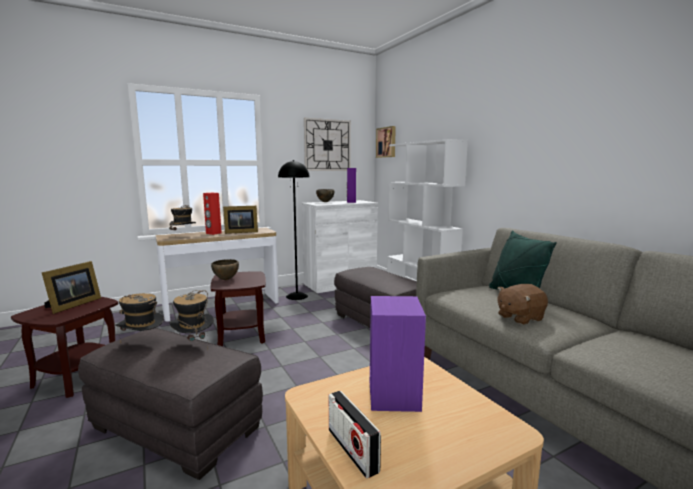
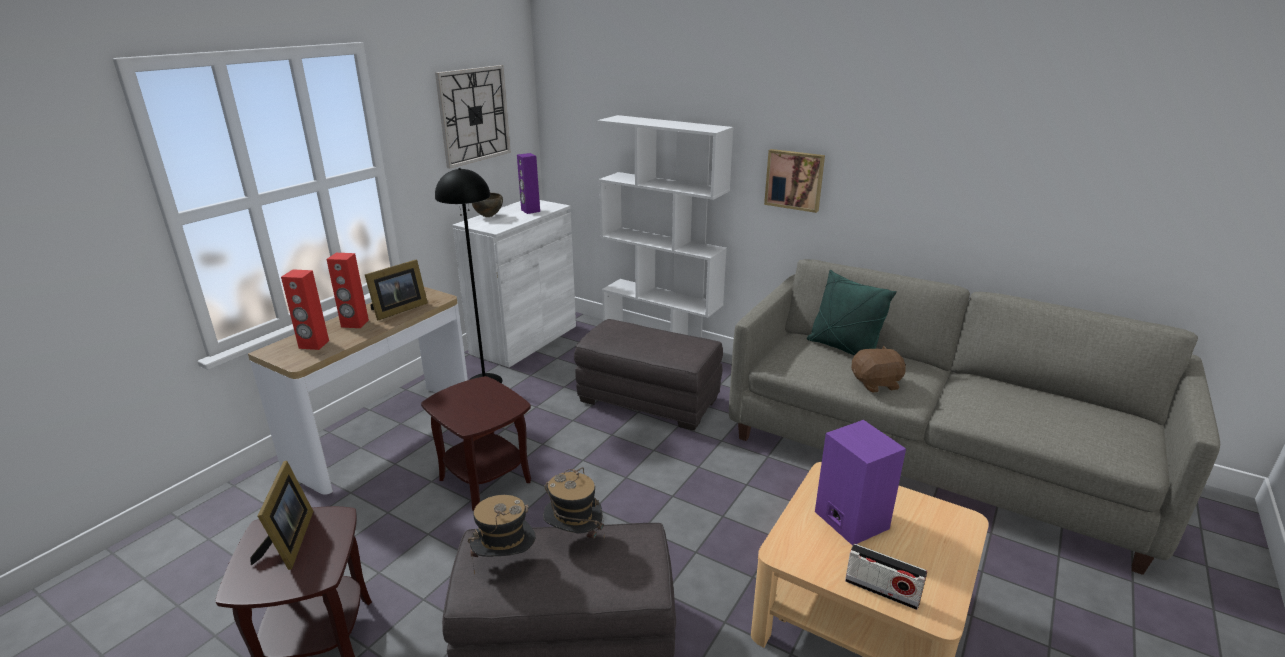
camera: 30 degrees left, 15 degrees up
(183, 236) = (313, 345): hat -> red speaker
(226, 279) = (457, 409): brown bowl -> none
(386, 142) = (566, 101): picture -> picture (794, 180)
(519, 317) = (876, 384): brown plush toy -> brown plush toy turned 135 degrees counterclockwise

